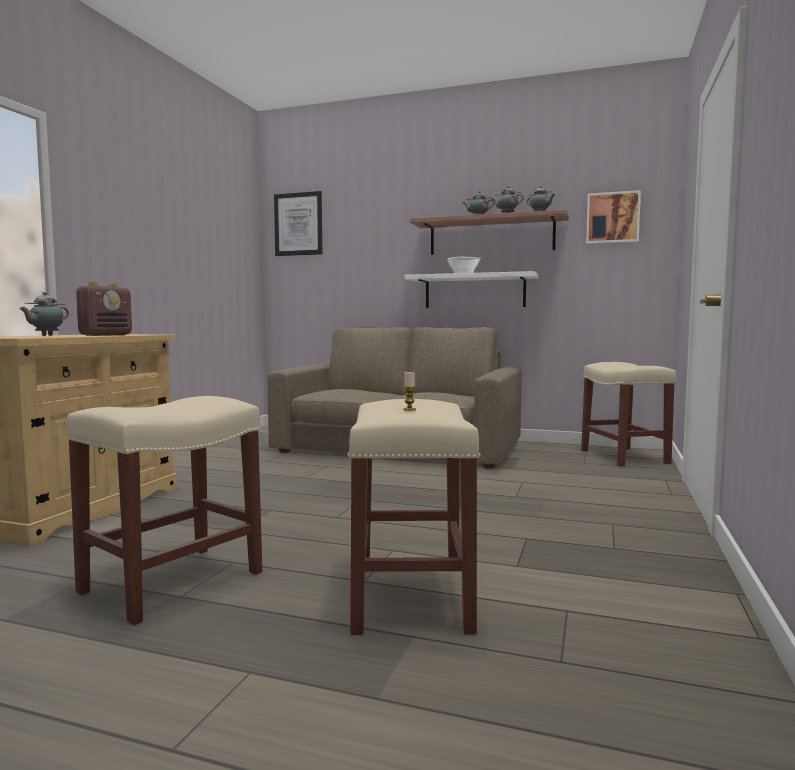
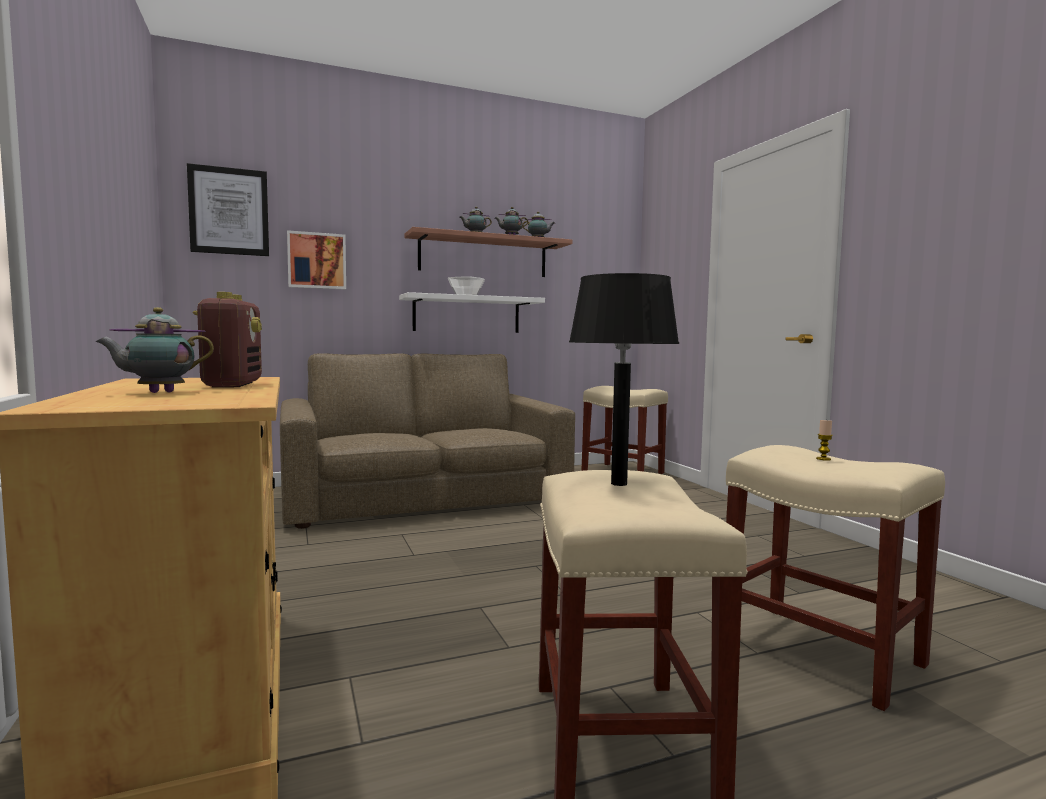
camera: 40 degrees left, 0 degrees up
(45, 335) = (158, 392): teapot -> teapot turned 75 degrees clockwise
(186, 401) = (619, 483): none -> black table lamp
(612, 218) = (592, 251): picture -> picture (316, 261)

